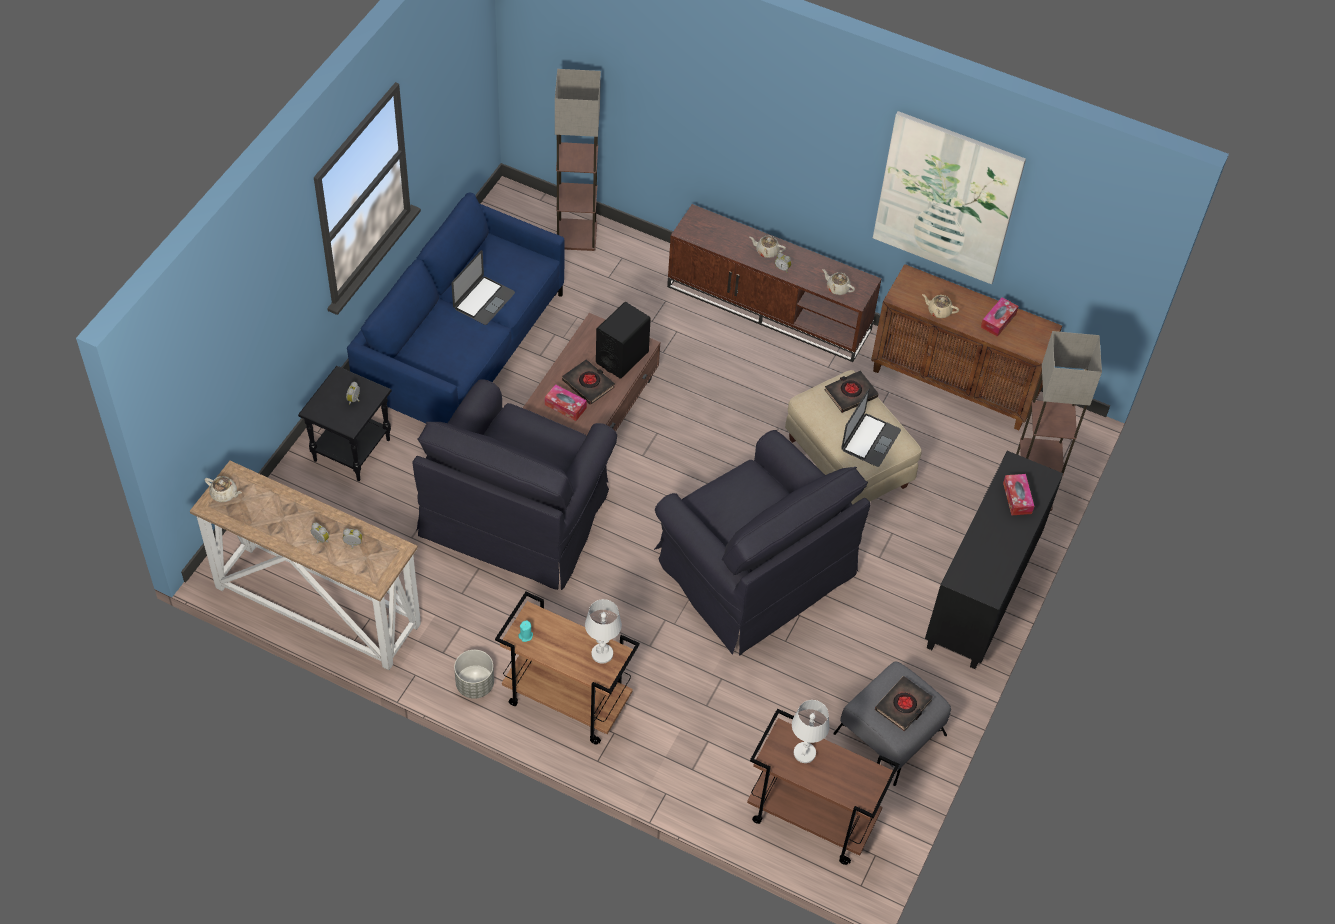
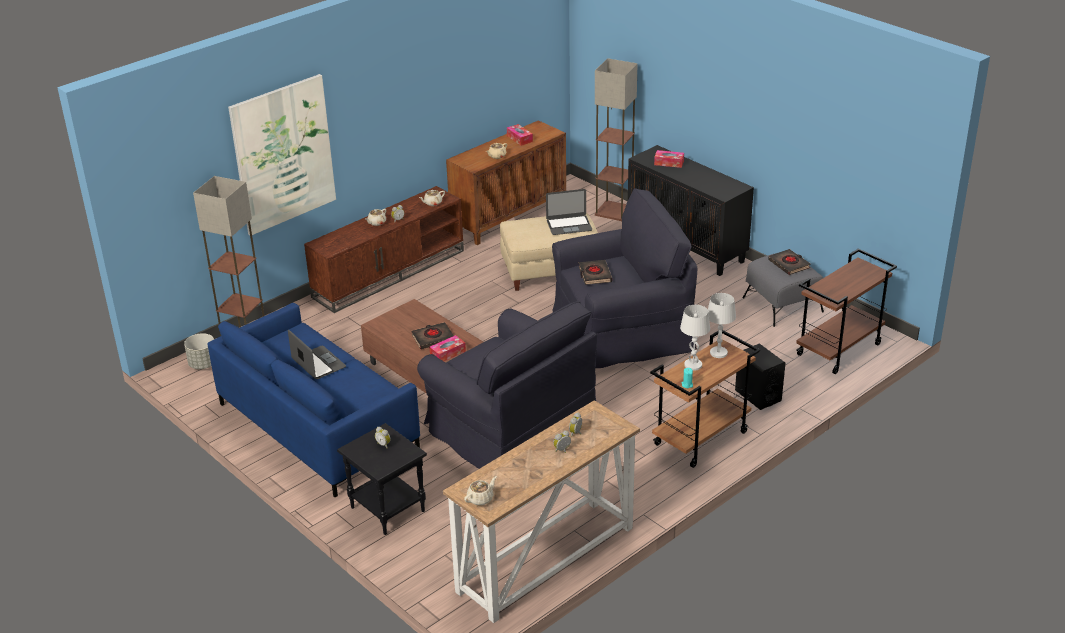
camera: 65 degrees left, 20 degrees down
(475, 684) = (666, 483): grey planter -> grey planter (203, 364)
(622, 357) = (417, 318): black speaker -> black speaker (757, 395)
(804, 753) = (833, 286): white table lamp -> white table lamp (693, 365)
(850, 394) = (524, 224): black book -> black book (594, 275)
(870, 440) = (569, 225): laptop -> laptop turned 120 degrees clockwise
(947, 198) = (454, 81): picture -> picture (283, 154)

